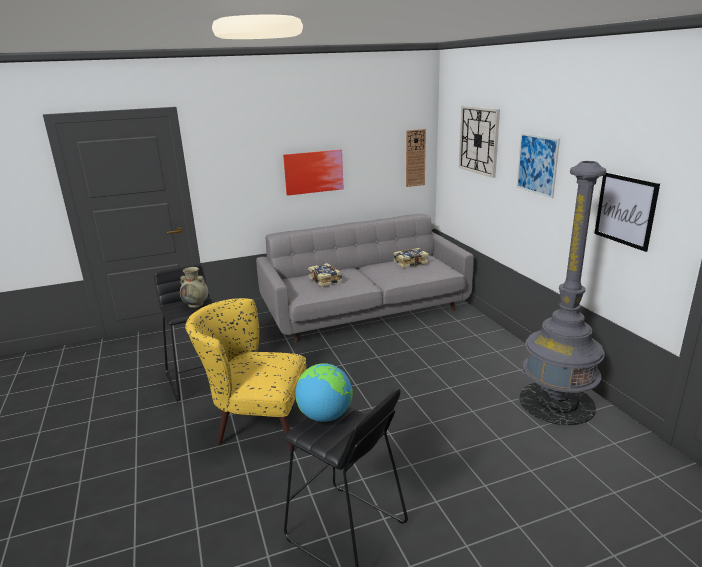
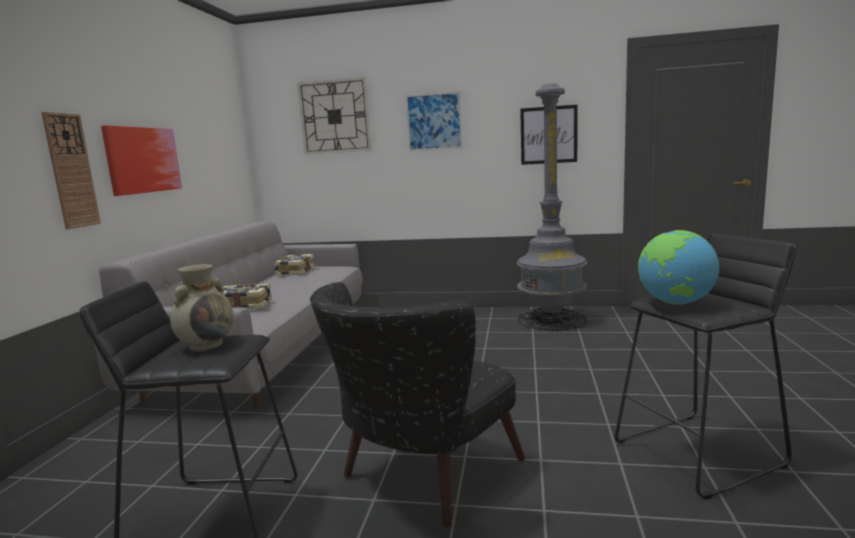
camera: 60 degrees left, 10 degrees down
(256, 421) = (420, 477): yellow armchair -> black armchair
(415, 158) = (236, 152): wall clock -> wall clock (71, 171)

